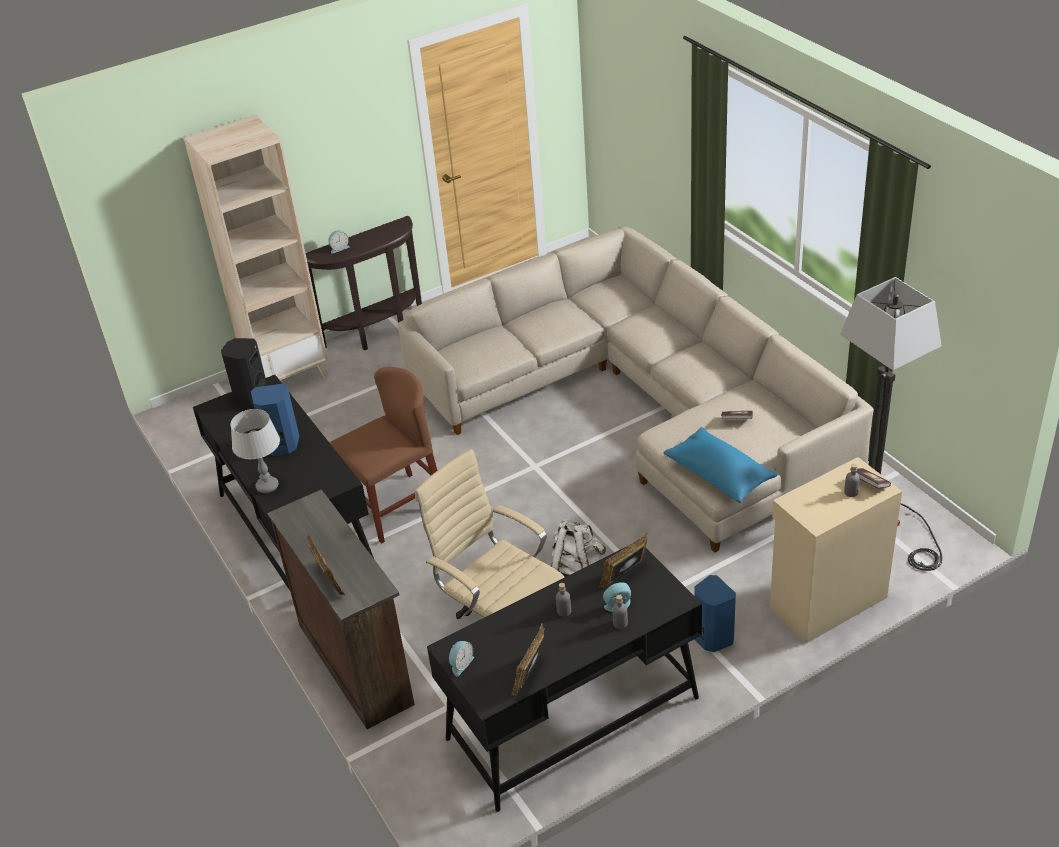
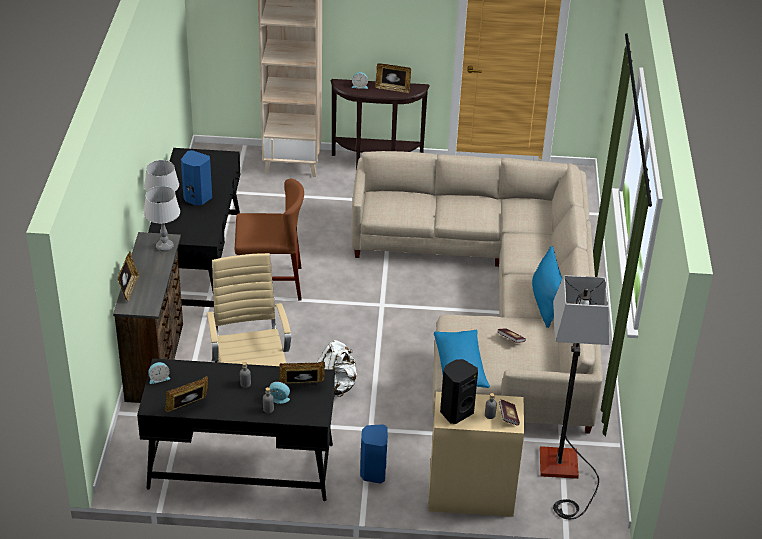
camera: 30 degrees right, 0 degrees up
(250, 398) = (210, 159): black speaker -> black speaker (455, 412)
(318, 512) = (165, 247): none -> grey table lamp
(376, 235) = (393, 89): none -> picture frame
(724, 368) = (546, 301): none -> blue pillow

